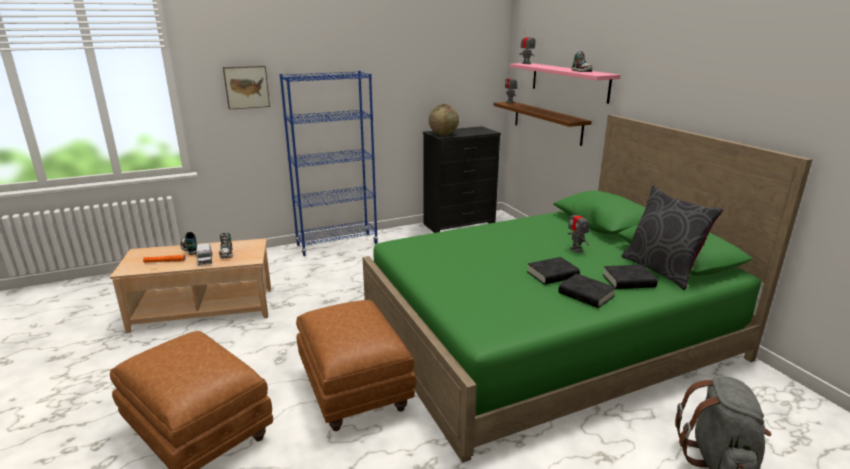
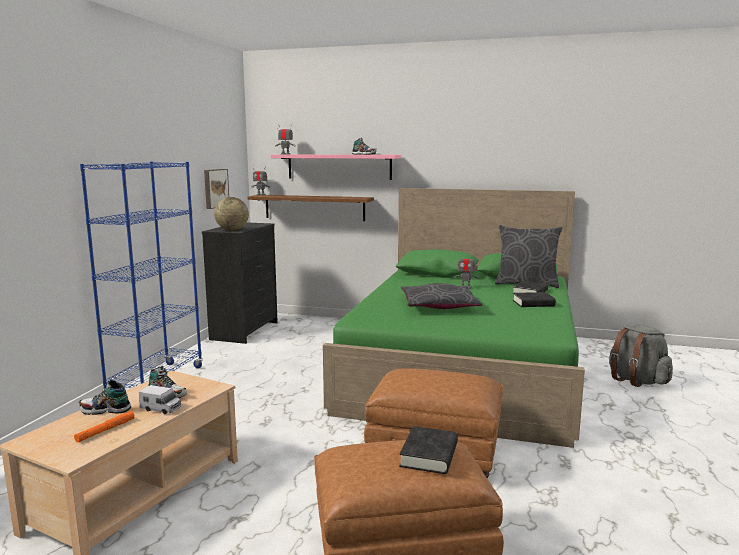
camera: 50 degrees left, 10 degrees down
(246, 87) = (40, 182): picture -> picture (215, 188)
(489, 259) = (439, 306): none -> grey pillow
(552, 275) = (493, 301): black book -> black book (429, 455)

